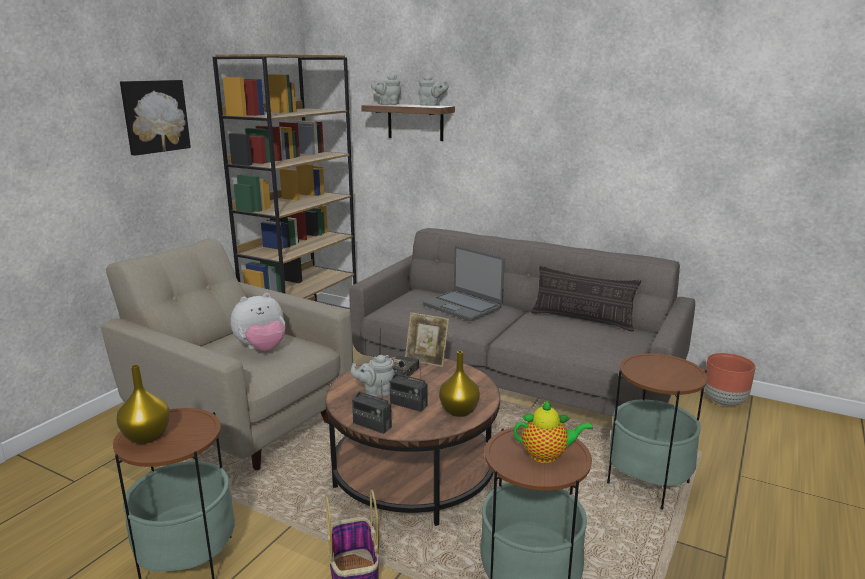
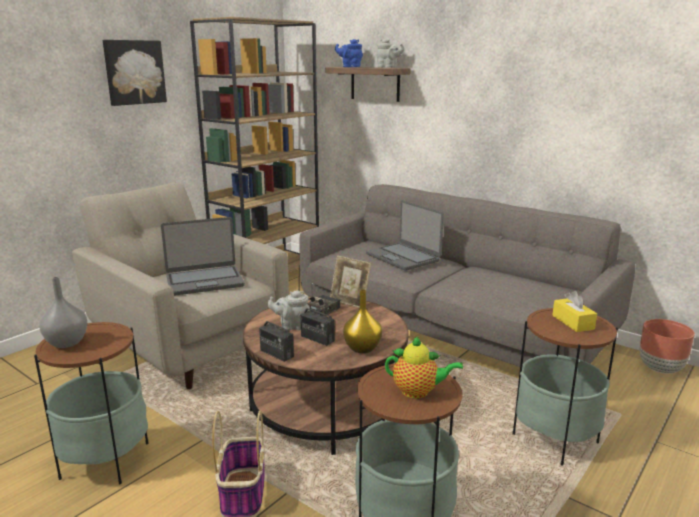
camera: 10 degrees right, 0 degrees up
(146, 436) = (66, 342): yellow vase -> grey vase
(262, 349) = (204, 281): plush toy -> laptop
(388, 104) = (350, 67): grey teapot -> blue teapot
(582, 319) = (517, 276): pillow -> none
(664, 368) = (573, 322): none -> yellow tissue box

